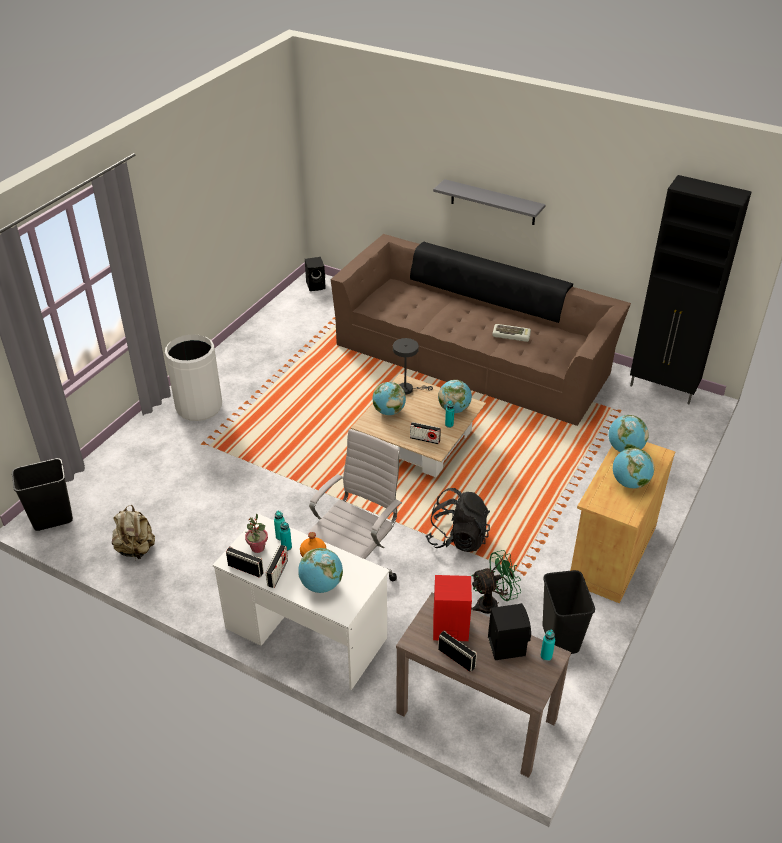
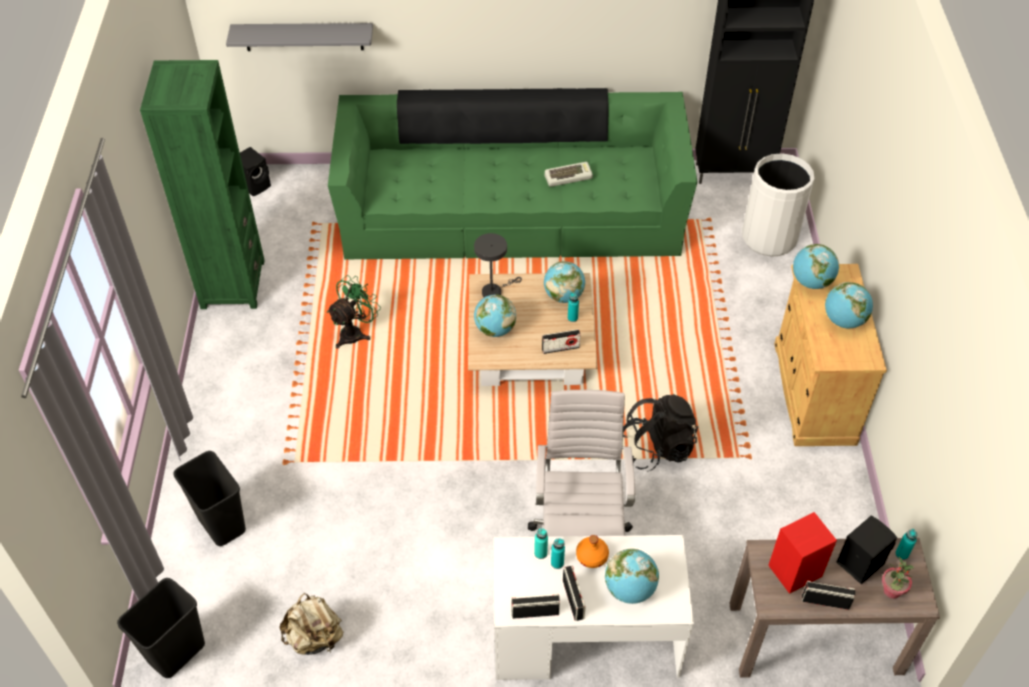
camera: 30 degrees left, 10 degrees up
(199, 407) = (239, 415): white trash can -> white trash can (769, 237)
(256, 334) = (232, 284): none -> green bookcase
(257, 548) = (527, 580): potted plant -> potted plant (891, 591)
(474, 355) = (512, 209): brown sofa -> green sofa
(492, 604) = (744, 507): green fan -> green fan (355, 332)
(493, 202) = (489, 21): grey shelf -> grey shelf (303, 36)
(561, 638) = (832, 511): black trash can -> black trash can (223, 524)

